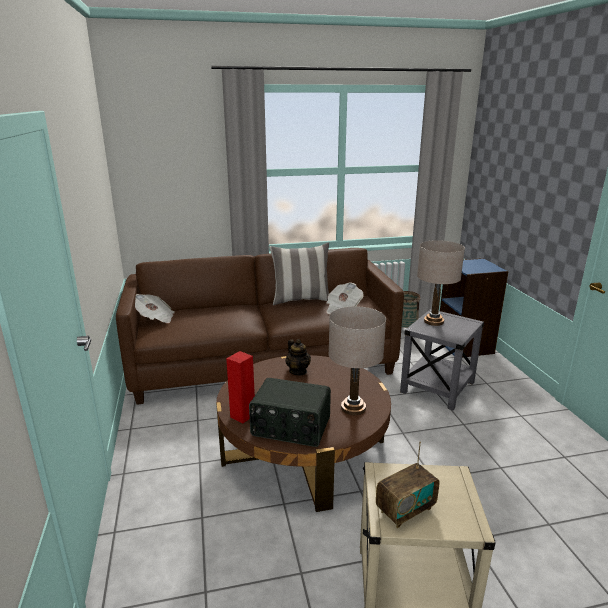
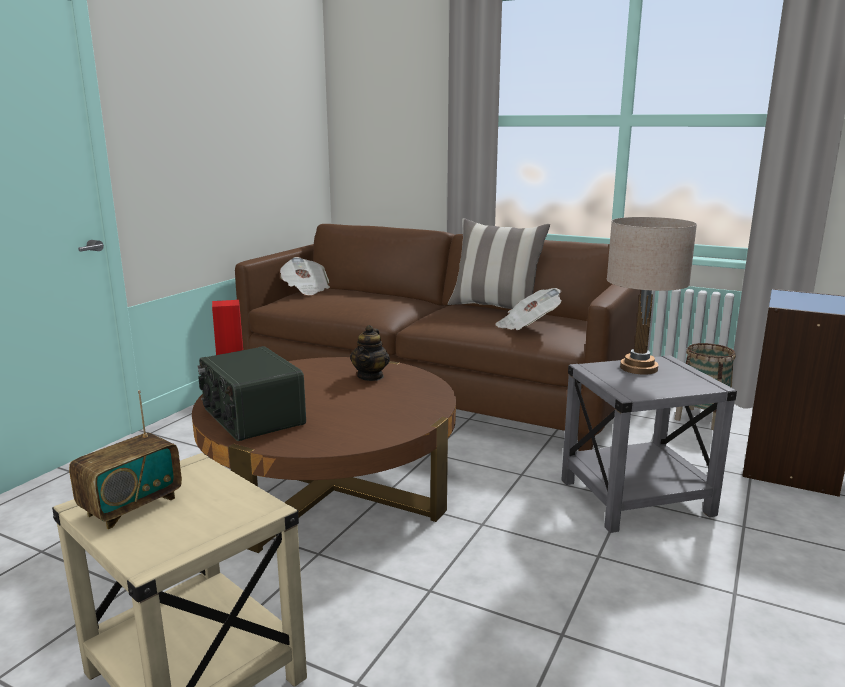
camera: 40 degrees right, 5 degrees down
(353, 408) = (354, 426): beige table lamp -> none
(405, 510) = (131, 506): radio -> radio turned 60 degrees counterclockwise

